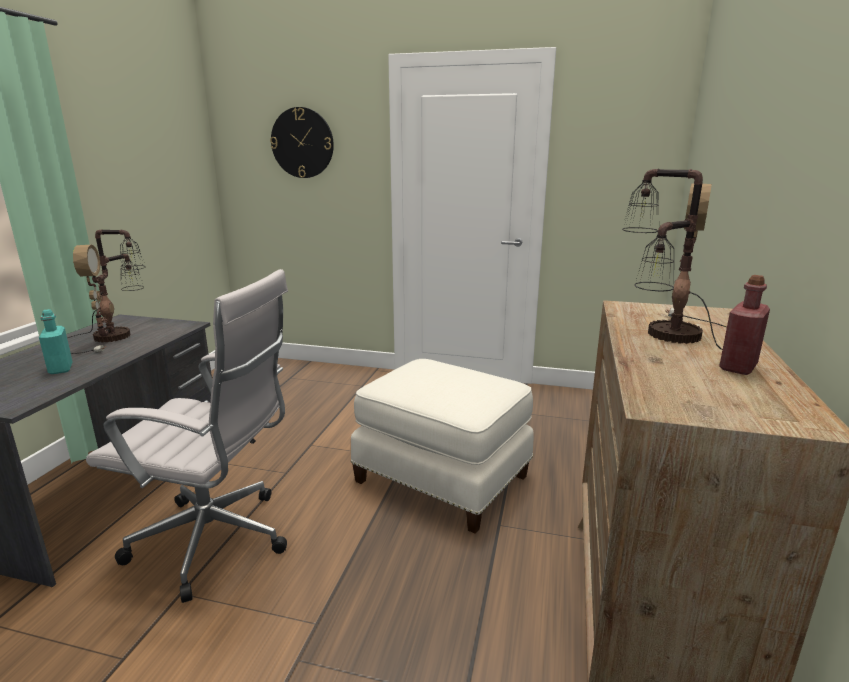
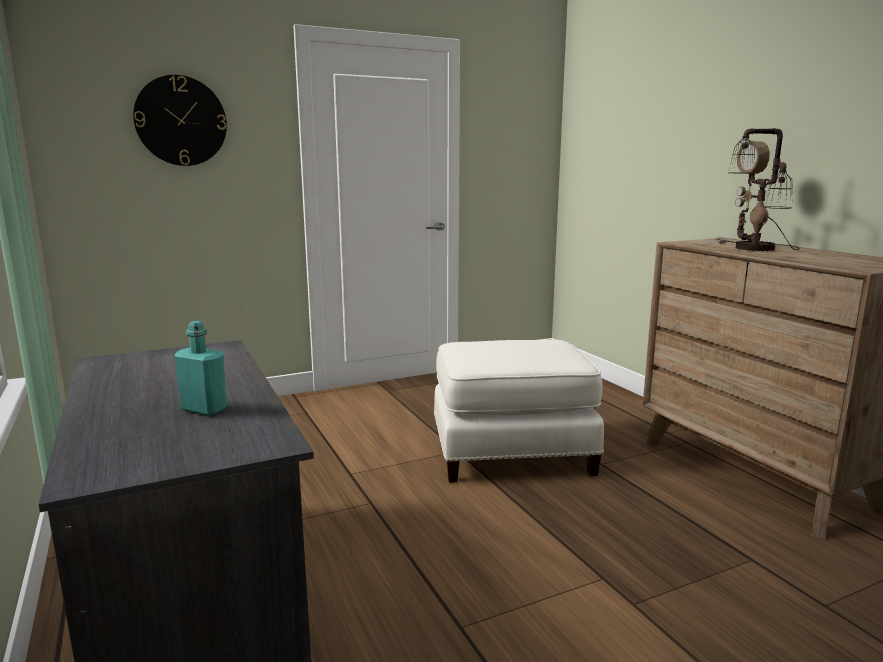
camera: 40 degrees left, 5 degrees down
(115, 336) = (160, 373): table lamp -> none
(218, 541) = (415, 577): white office chair -> none
(738, 367) = (824, 254): red bottle -> none

